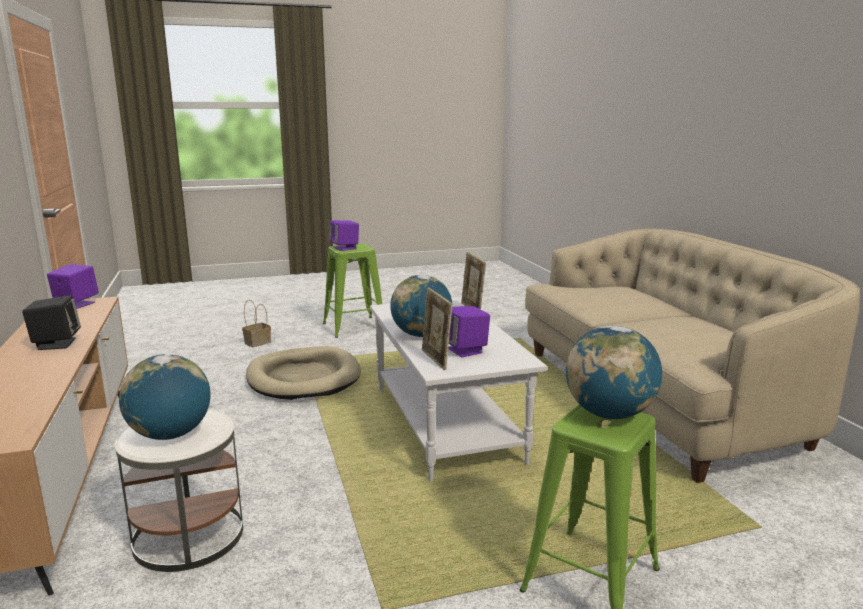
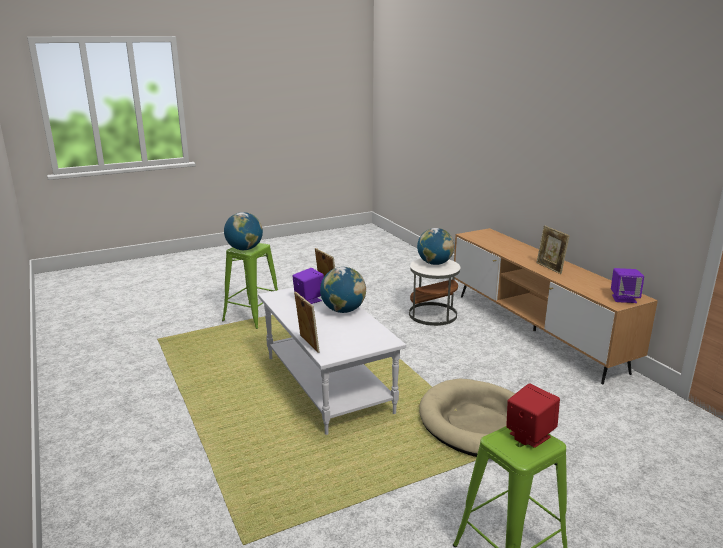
camera: 170 degrees right, 5 degrees up
(56, 344) = (550, 268): black speaker -> picture frame
(258, 342) = (600, 485): basket -> none
(345, 248) = (529, 435): purple speaker -> red speaker
(657, 398) = (133, 430): beige sofa -> none

